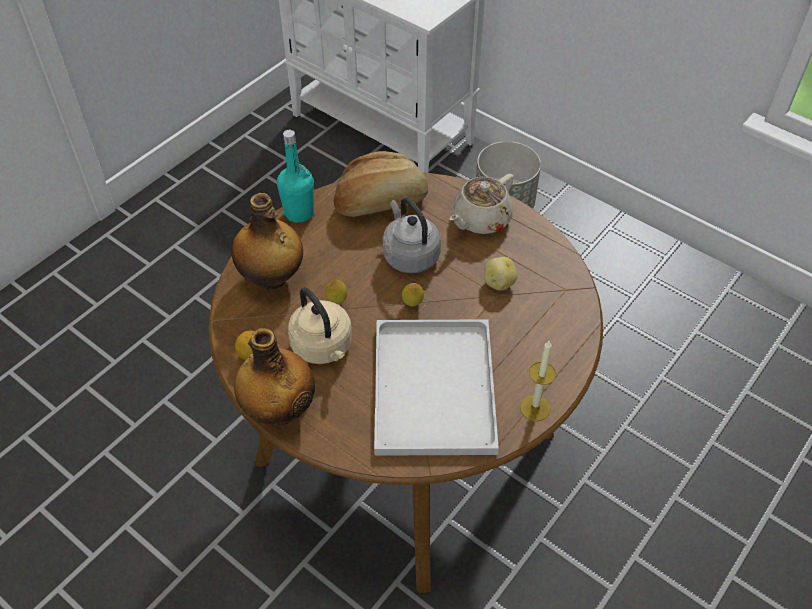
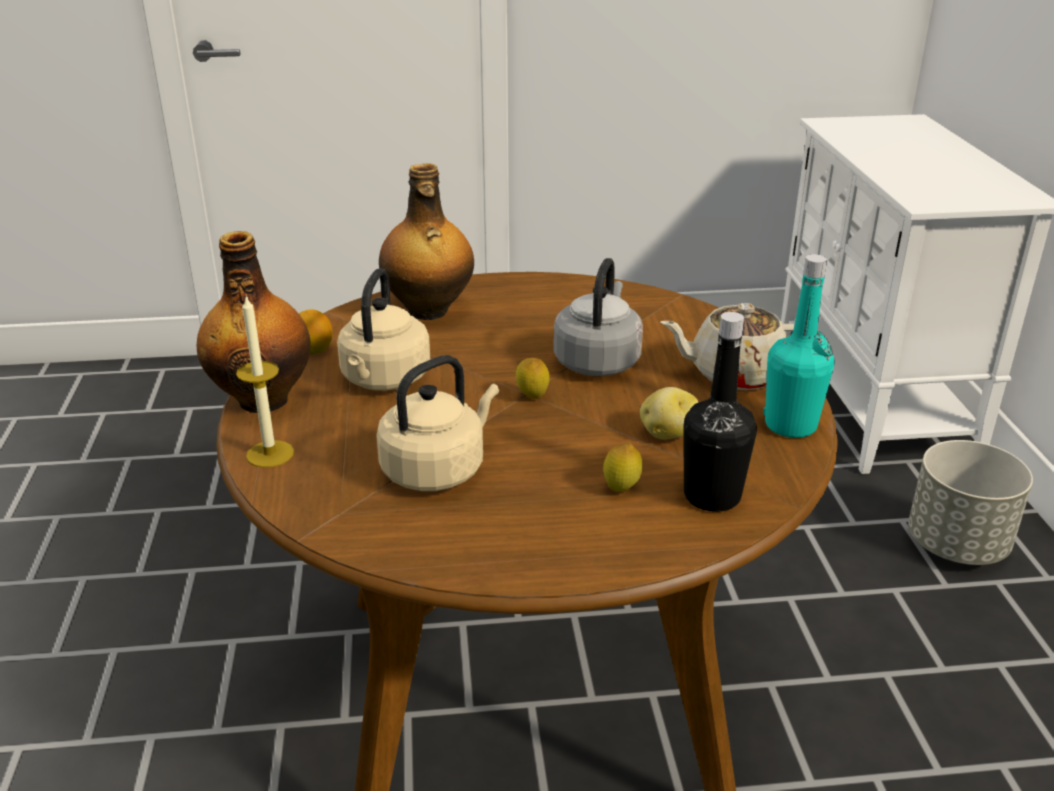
camera: 45 degrees right, 20 degrees down
(299, 213) = (536, 282): turquoise bottle -> turquoise bottle (790, 425)
(337, 302) = (457, 356): lemon -> lemon (621, 490)
(380, 202) = (636, 310): bread -> none
(432, 384) = (437, 469): white tray -> beige kettle
(535, 408) = (519, 565): candle -> candle (270, 454)
(558, 308) = (712, 496): none -> black bottle

